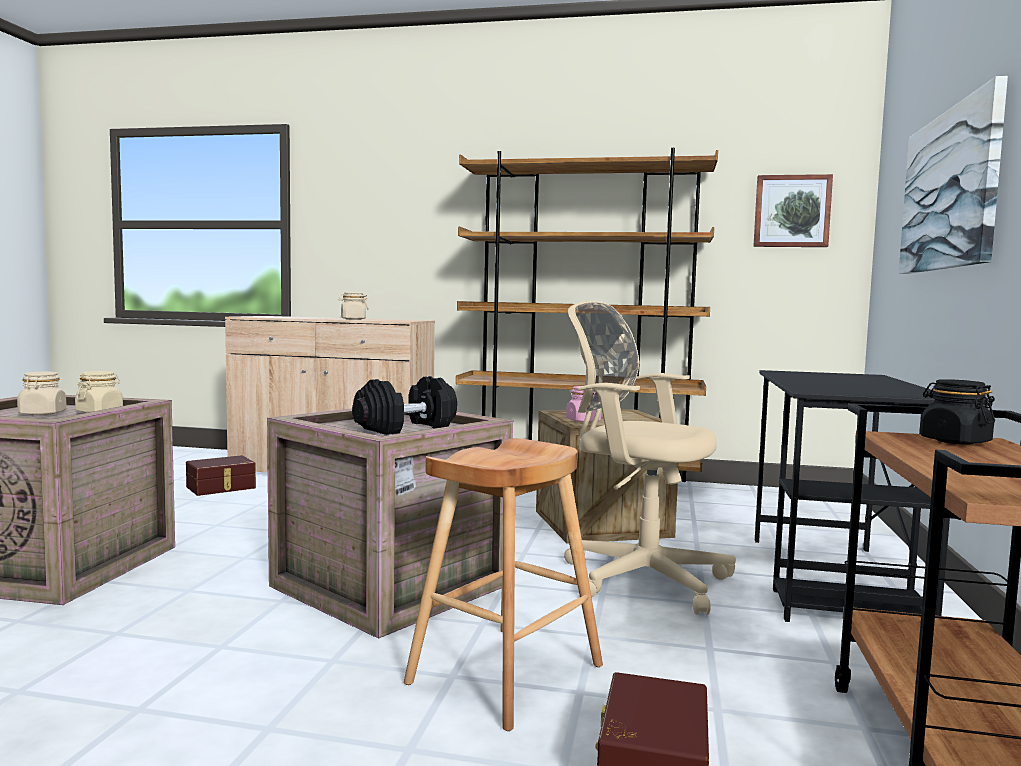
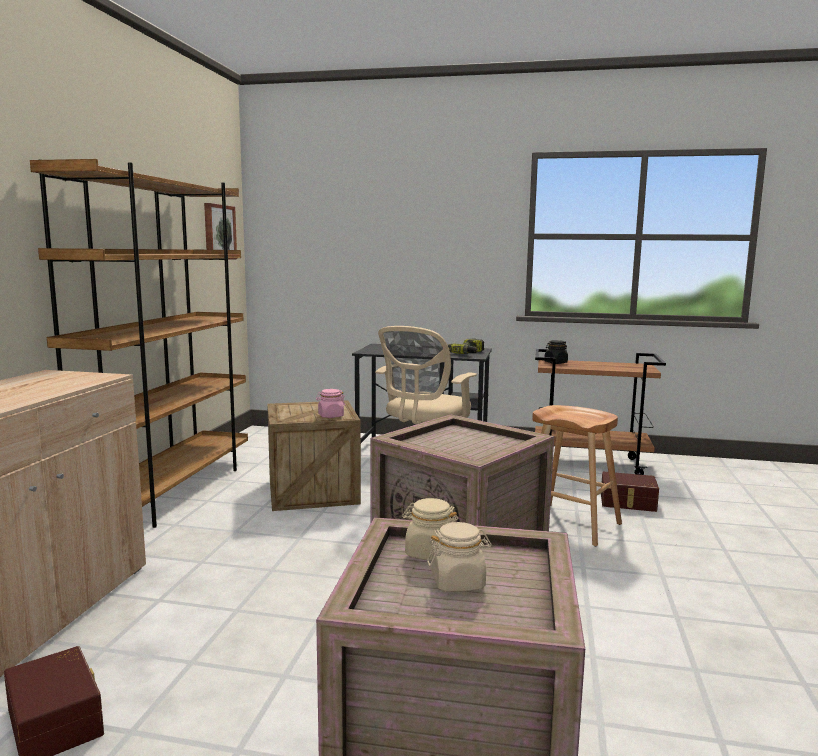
camera: 90 degrees left, 5 degrees up
(353, 319) = (54, 390): beige jar -> none
(406, 428) = (465, 439): black dumbbell -> none
(847, 391) = (469, 353): none -> power drill
(949, 190) = (386, 243): picture -> none

